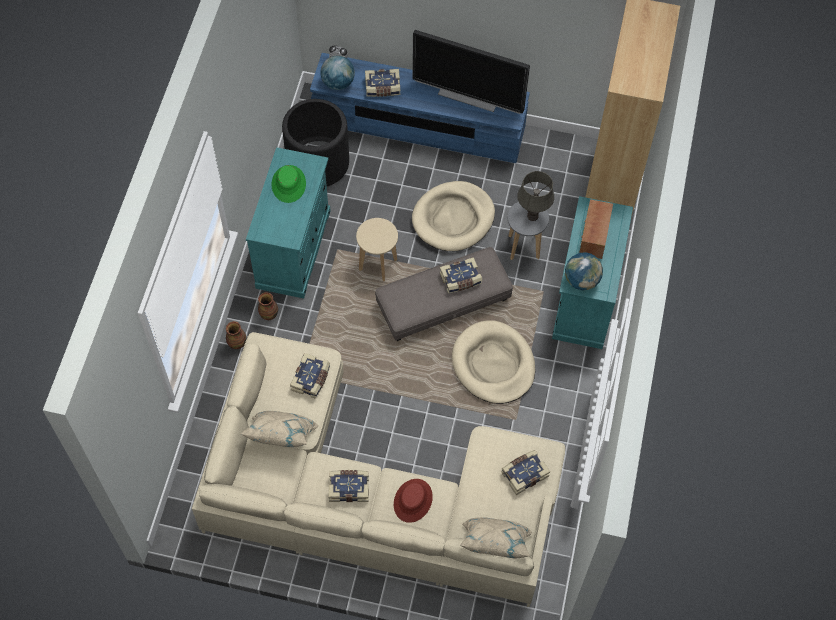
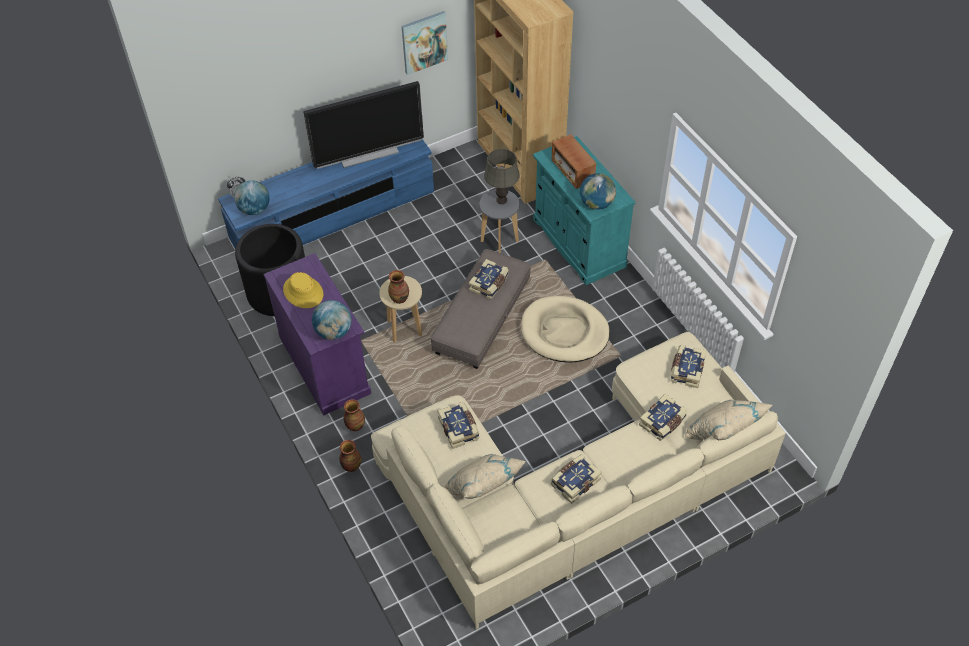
camera: 40 degrees left, 10 degrees down
(278, 234) = (333, 332): none -> globe
(289, 184) = (303, 292): green hat -> yellow hat
(294, 249) = (325, 365): turquoise cabinet -> purple cabinet
(370, 240) = (399, 298): none -> vase
(382, 88) = (295, 190): book -> book (663, 422)
(413, 501) = (631, 452): red hat -> none
(453, 218) = (427, 258): beige dog bed -> none
(562, 33) = (424, 42): none -> picture

